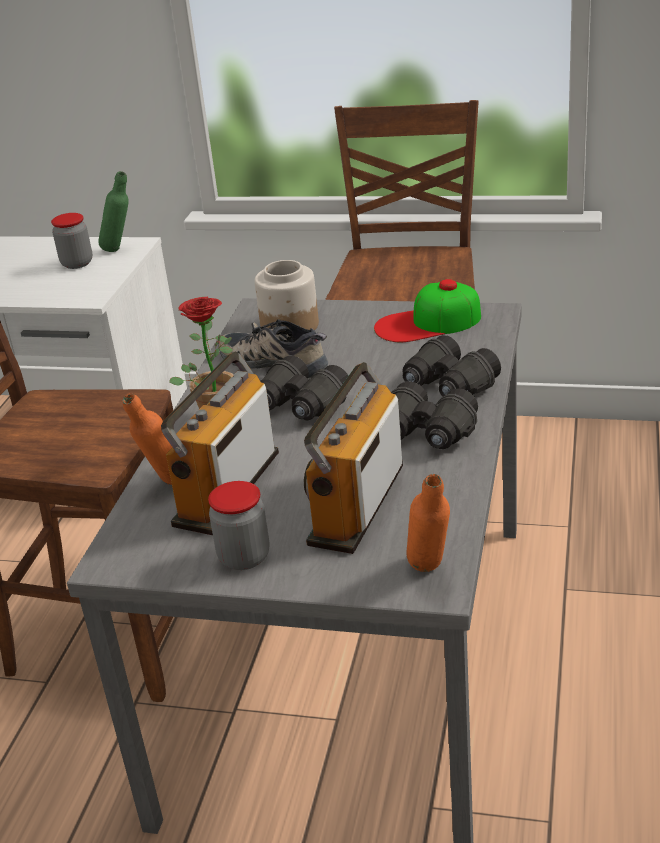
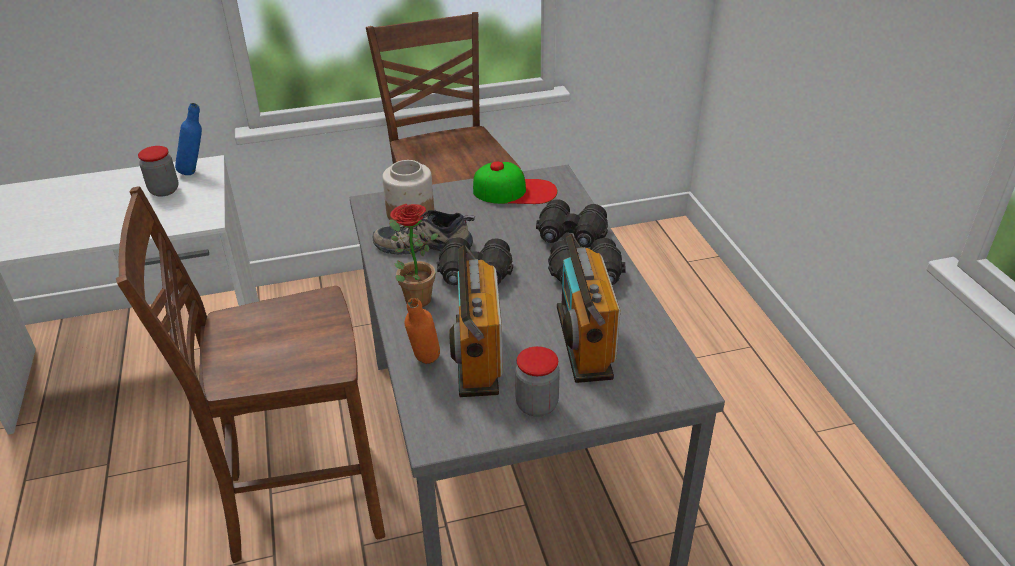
camera: 30 degrees left, 5 degrees up
(120, 249) = (196, 171): green bottle -> blue bottle
(428, 323) = (515, 191): cap -> cap turned 135 degrees counterclockwise
(430, 574) = (677, 379): orange bottle -> none

